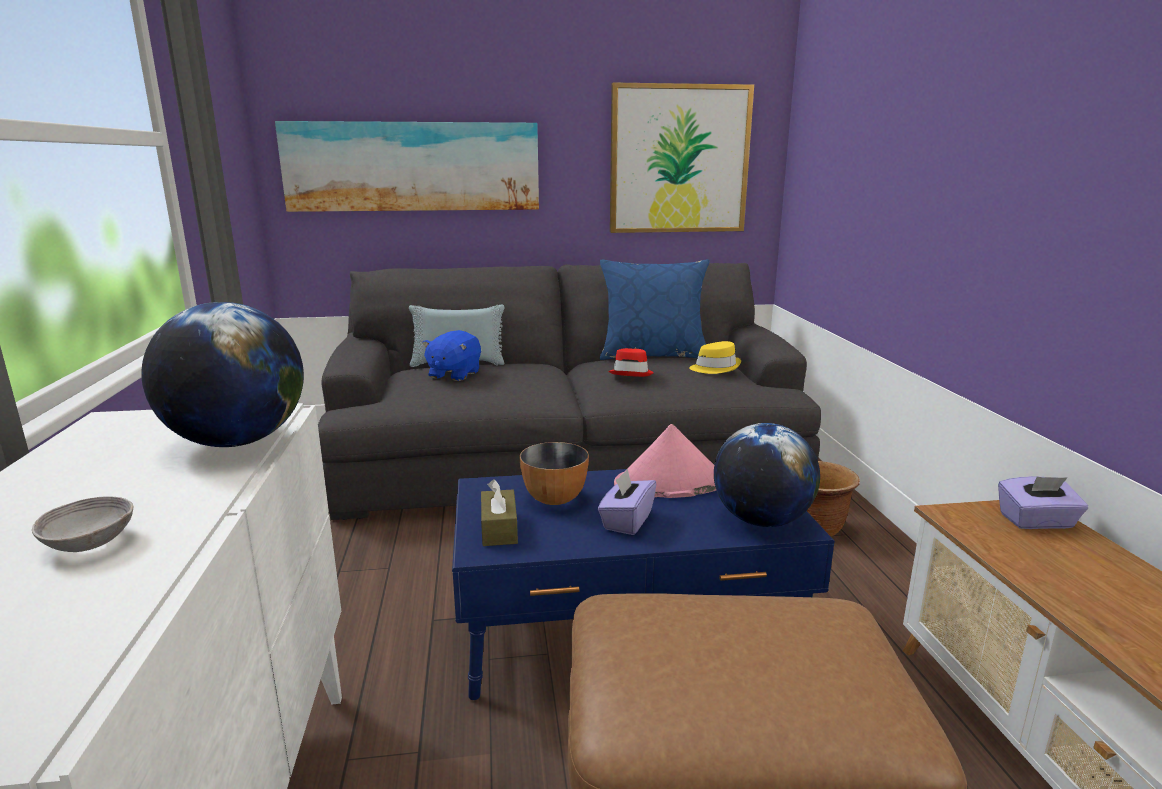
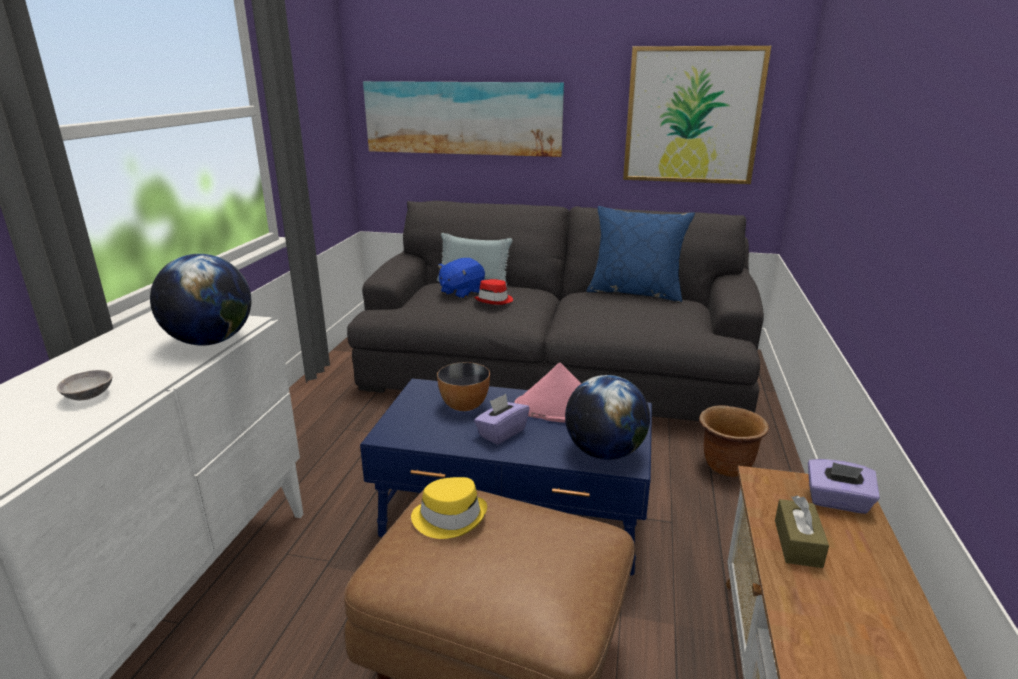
camera: 20 degrees right, 5 degrees up
(499, 529) = (409, 421): brown tissue box -> brown tissue box (797, 543)
(631, 373) = (600, 308): red hat -> red hat (494, 300)
(715, 368) = (677, 312): yellow hat -> yellow hat (449, 517)

